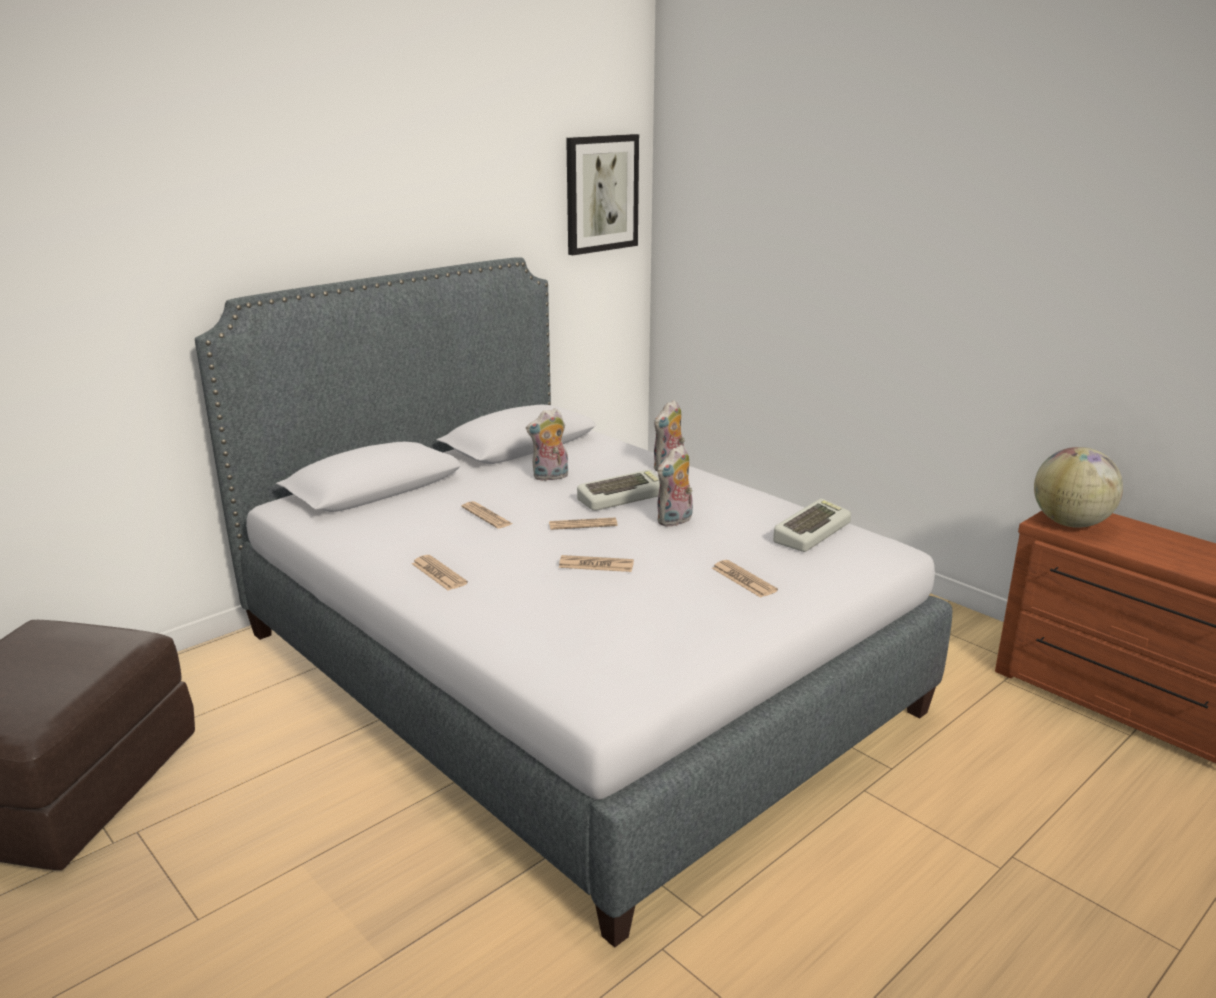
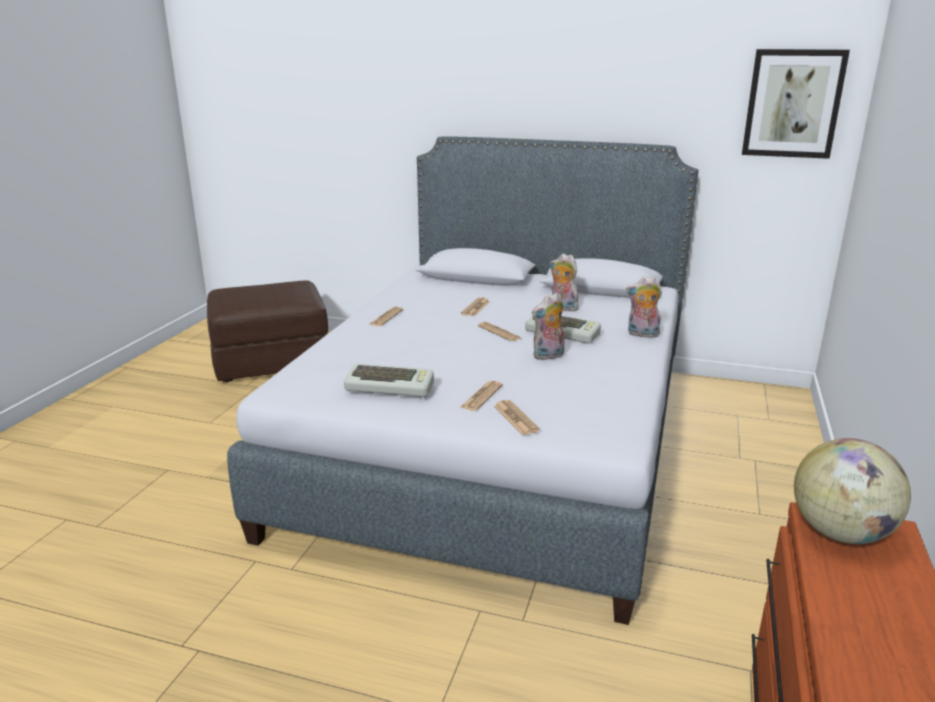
camera: 60 degrees right, 0 degrees up
(596, 565) = (443, 348): newspaper -> newspaper (516, 418)
(675, 521) = (548, 356): plush toy -> plush toy turned 45 degrees counterclockwise
(810, 532) = (602, 404): keyboard -> keyboard (391, 386)

